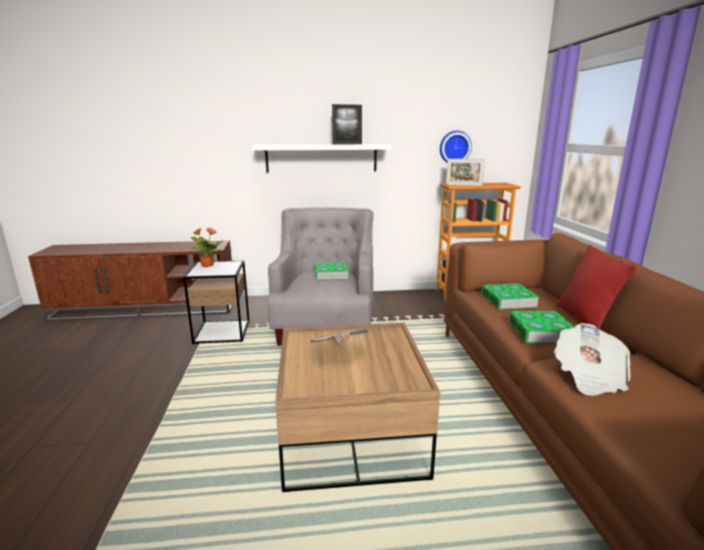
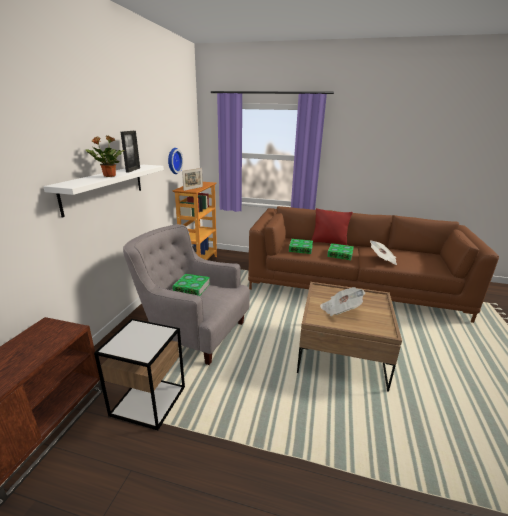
camera: 70 degrees left, 5 degrees up
(207, 265) = (122, 344): potted plant -> potted plant (109, 176)

